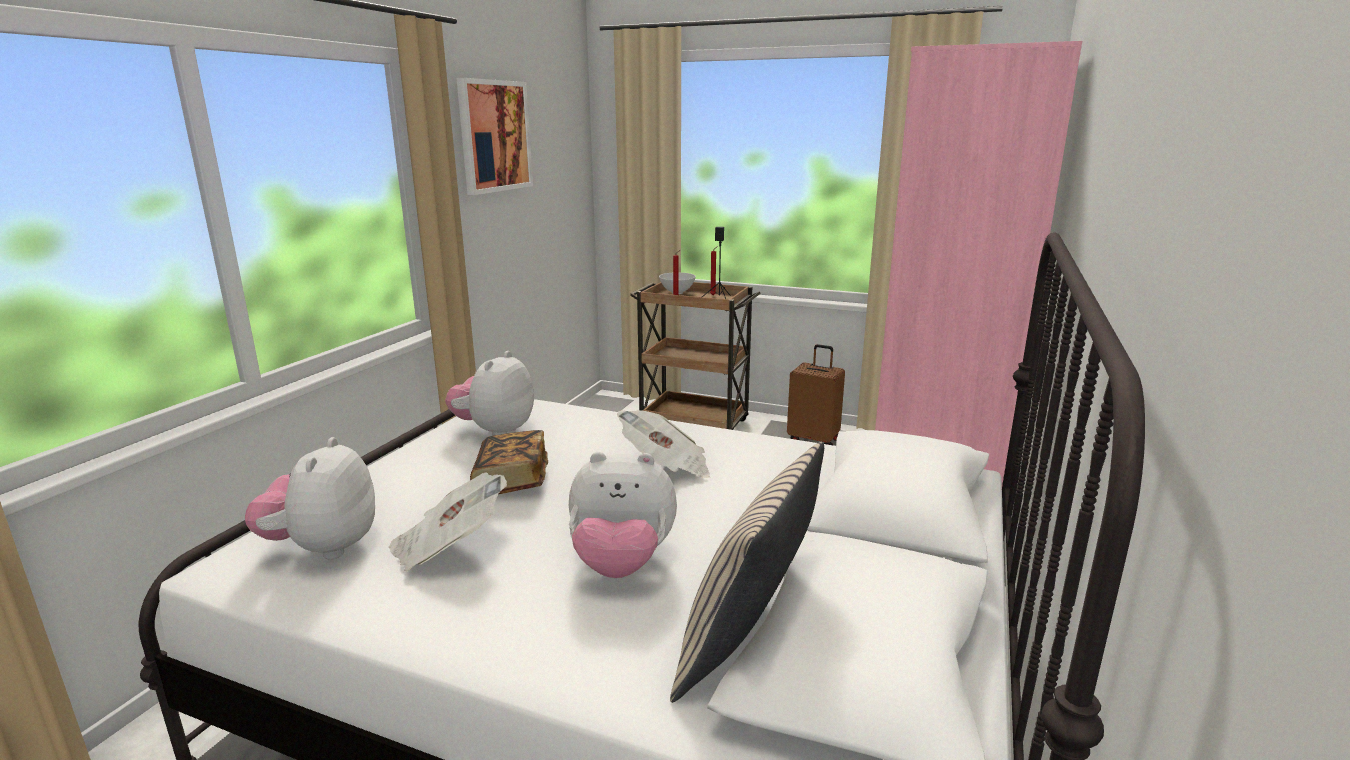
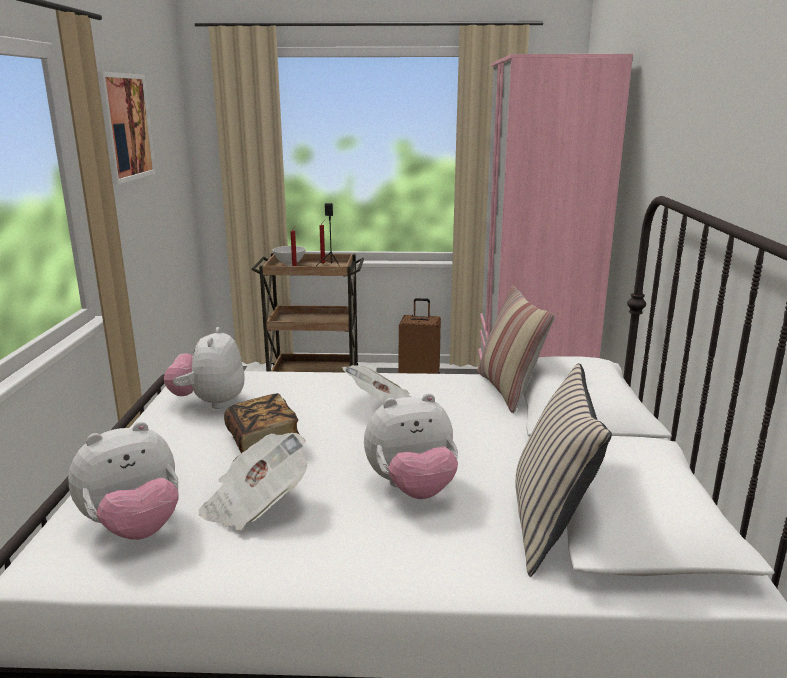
camera: 20 degrees left, 0 degrees up
(323, 547) = (134, 528): plush toy -> plush toy turned 105 degrees counterclockwise
(829, 466) = (508, 390): none -> pillow

